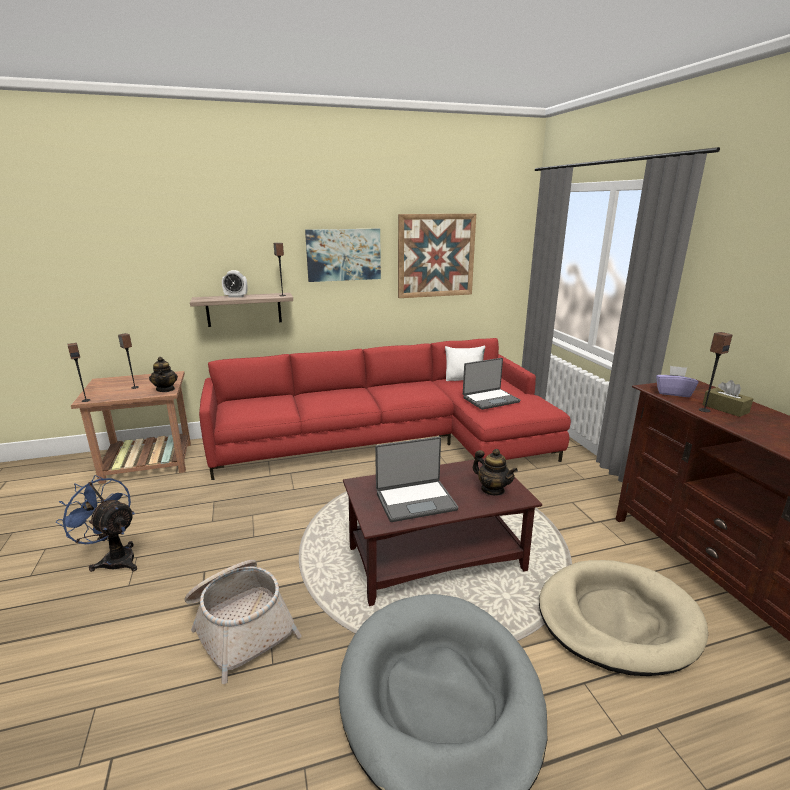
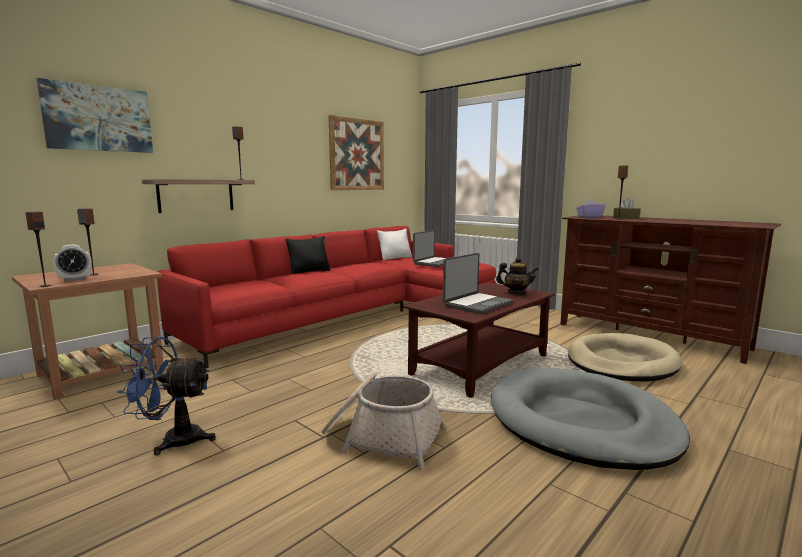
camera: 30 degrees left, 10 degrees down
(166, 389) = (139, 272): teapot -> none
(236, 296) = (193, 179): alarm clock -> alarm clock (75, 279)
(343, 254) = (287, 147): picture -> picture (98, 118)
(348, 391) = (309, 271): none -> black pillow

